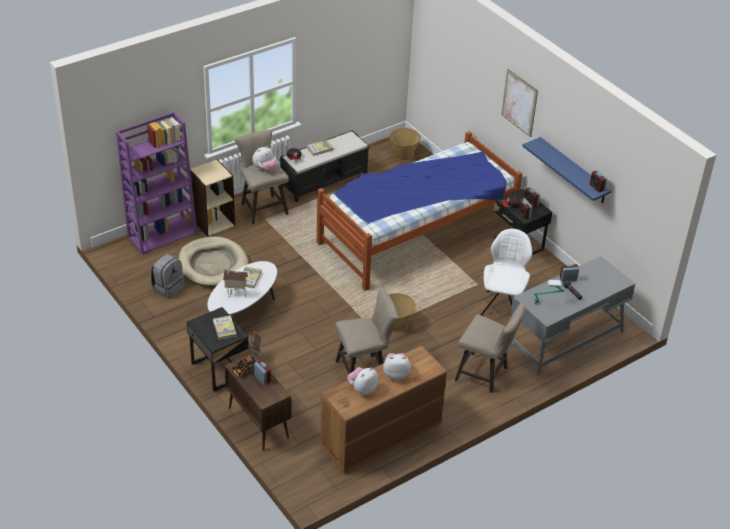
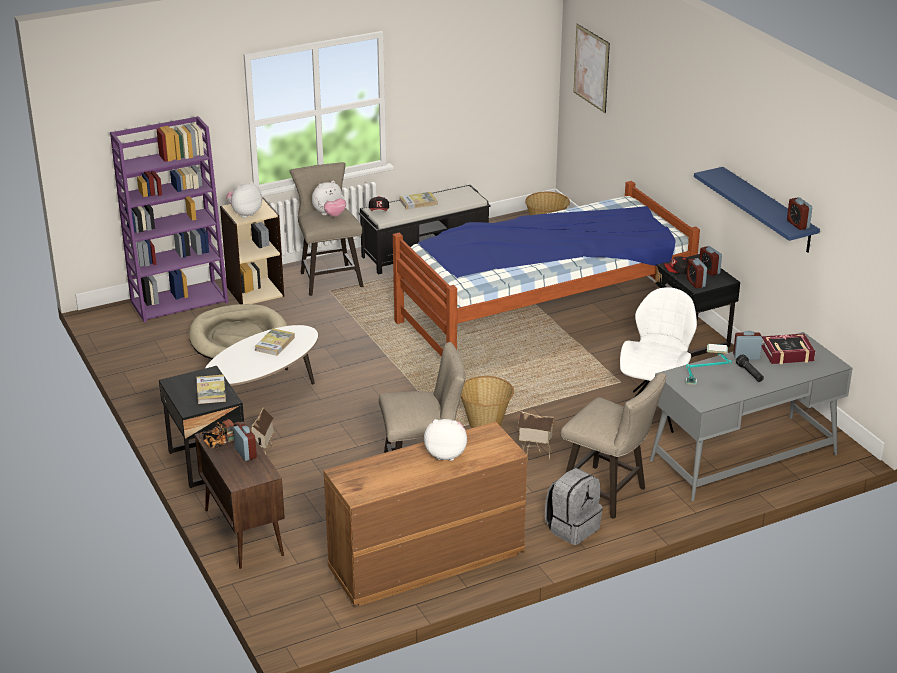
camera: 10 degrees right, 10 degrees down
(168, 288) = (166, 361): grey backpack -> grey backpack (572, 528)
(236, 294) = (249, 361): toy house -> toy house (535, 454)
(362, 389) = (388, 470): plush toy -> plush toy (245, 214)
(519, 103) = (694, 120): picture -> picture (591, 68)
(593, 275) = (787, 354): none -> book

